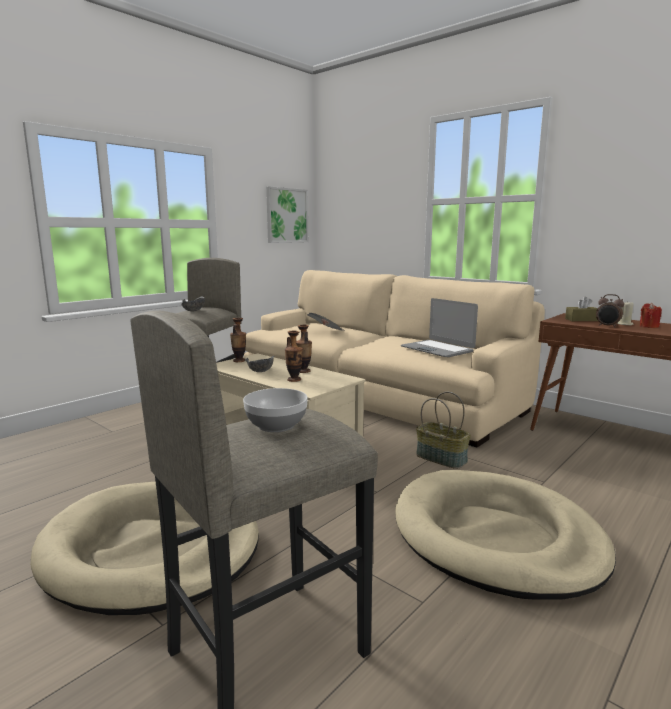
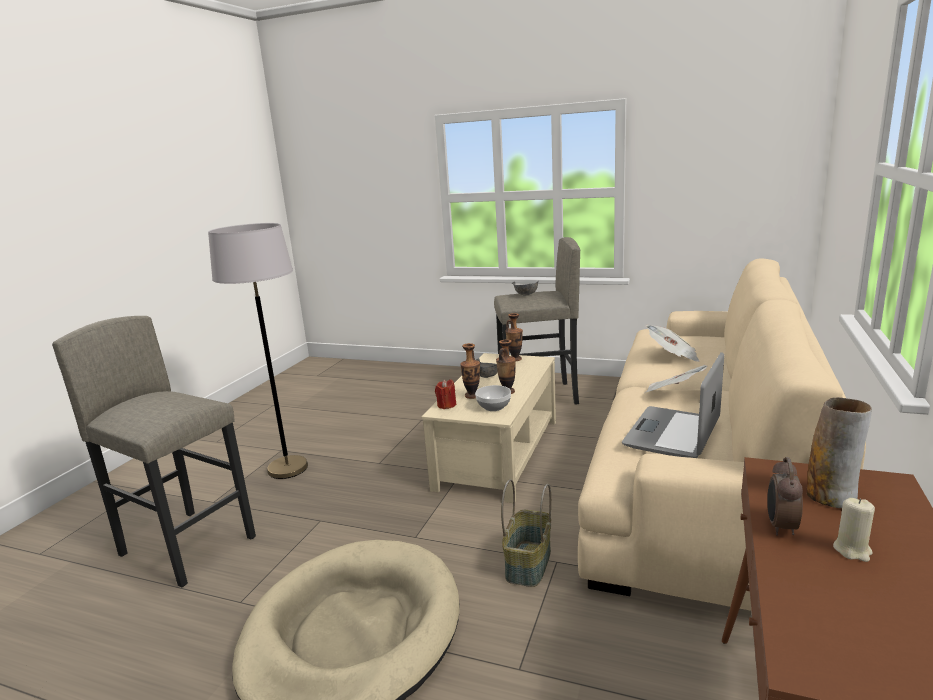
camera: 70 degrees right, 5 degrees up
(151, 550) = (288, 468): beige dog bed -> grey floor lamp
(277, 425) = (162, 405): bowl -> bowl (493, 407)
(287, 215) = (757, 173): picture -> none
(380, 342) = (673, 394): none -> newspaper
(581, 320) = (831, 496): brown tissue box -> vase
(648, 326) = (869, 584): red candle -> red candle (446, 405)

